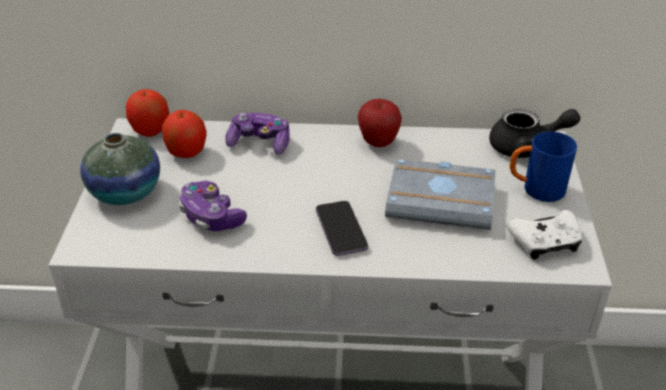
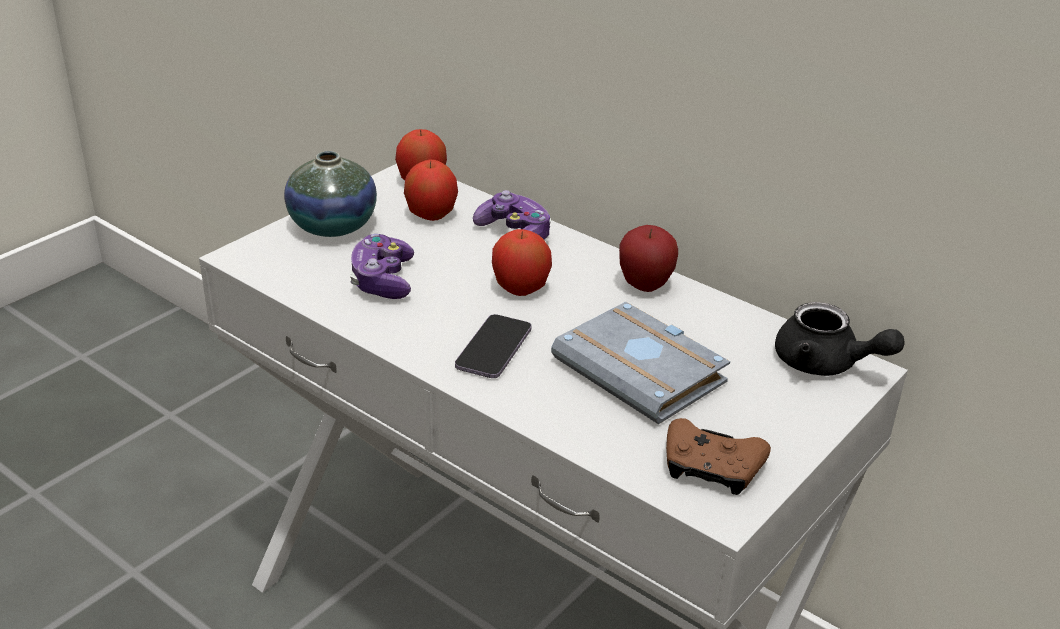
camera: 35 degrees right, 5 degrees down
(307, 179) = (520, 288): none -> apple
(535, 190) = (775, 412): blue mug -> none
(545, 243) = (711, 469): white game controller -> brown game controller

